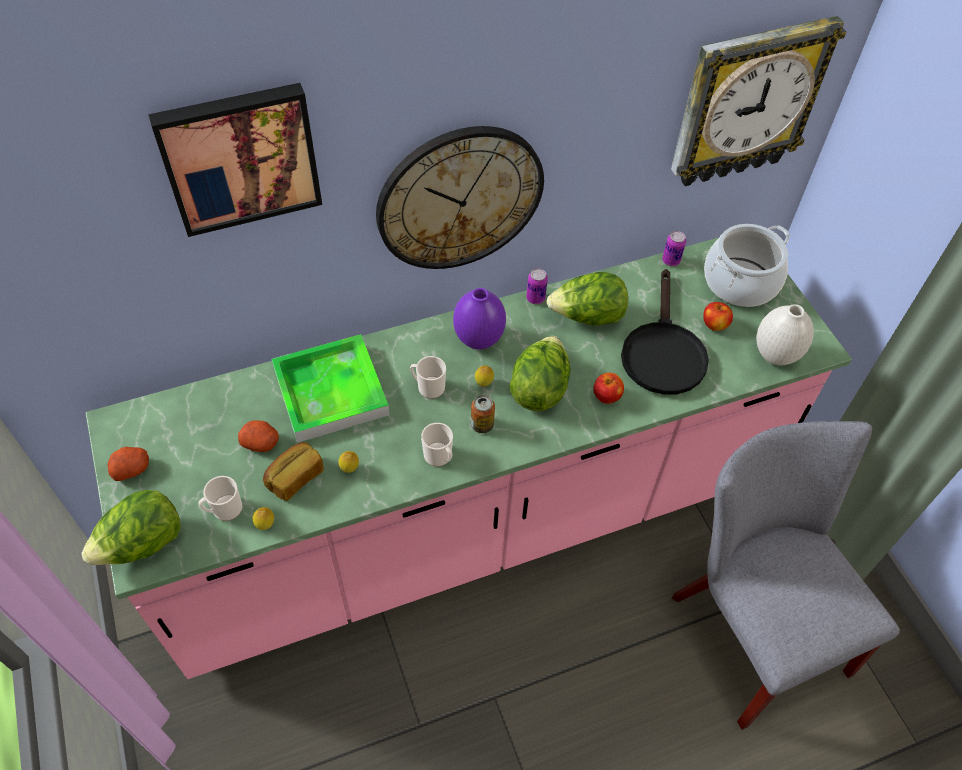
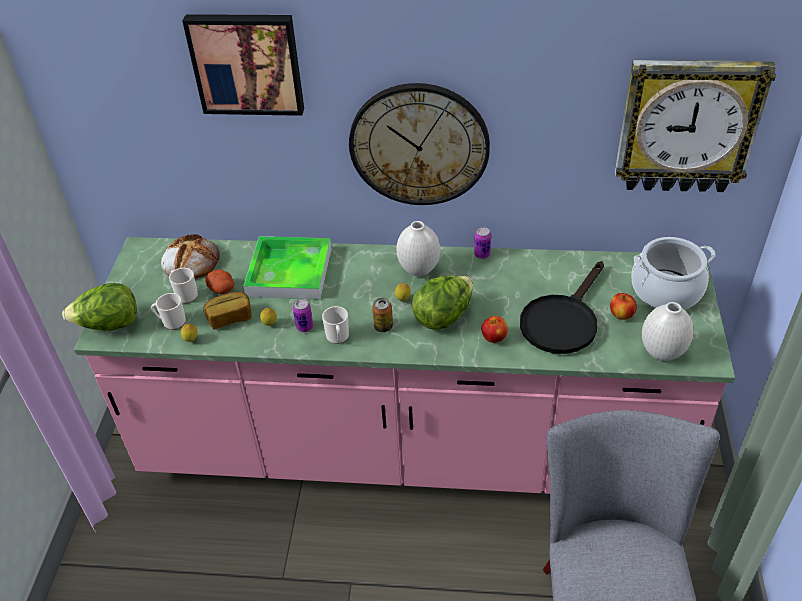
camera: 30 degrees right, 10 degrees down
(132, 468) = (132, 278): potato -> none
(196, 418) = (191, 261): none -> bread
(428, 387) = (360, 290): mug -> mug (185, 294)
(478, 339) = (418, 269): purple vase -> white vase
(587, 317) = (515, 279): lettuce -> none
(671, 260) = (614, 258): can -> can (304, 327)

